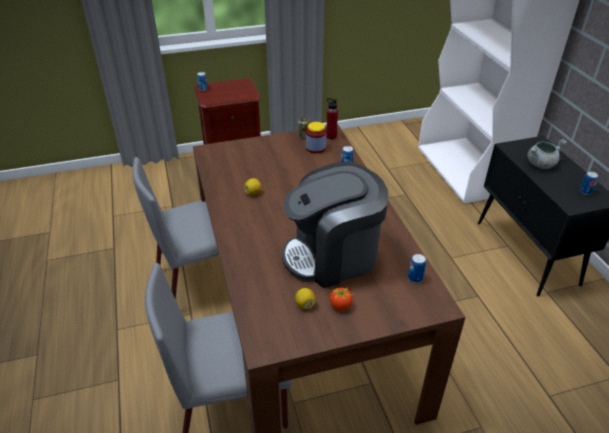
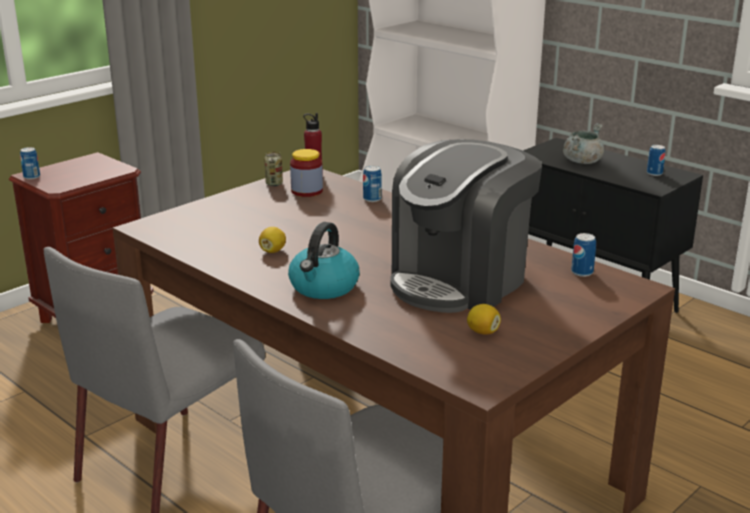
camera: 30 degrees left, 15 degrees down
(253, 232) = (324, 287): none -> kettle
(340, 305) = (527, 319): tomato -> none

